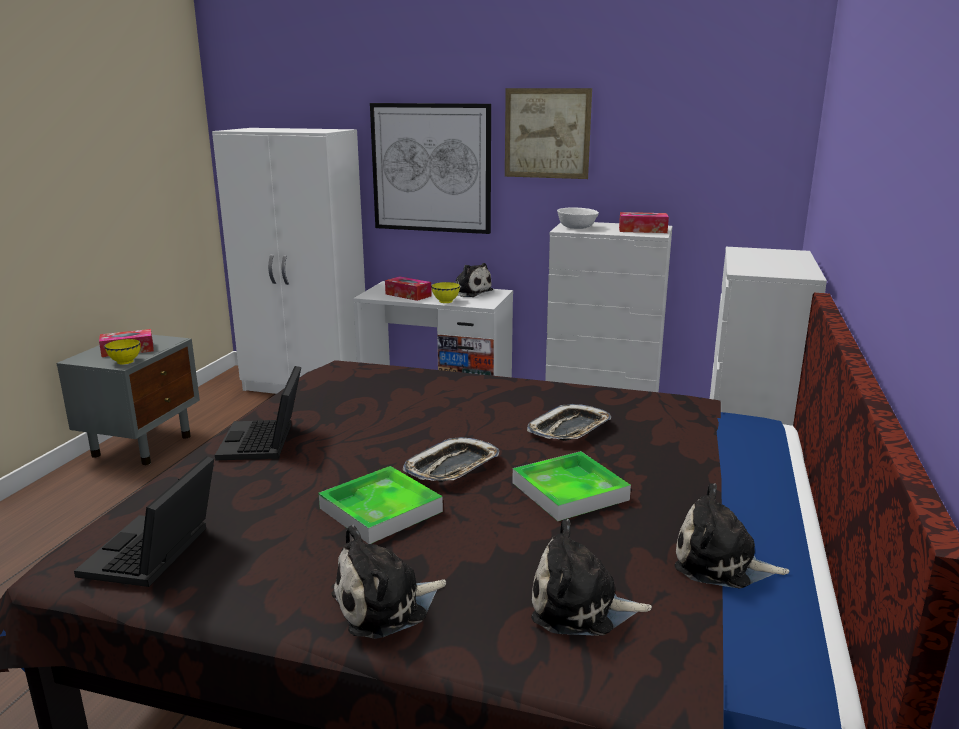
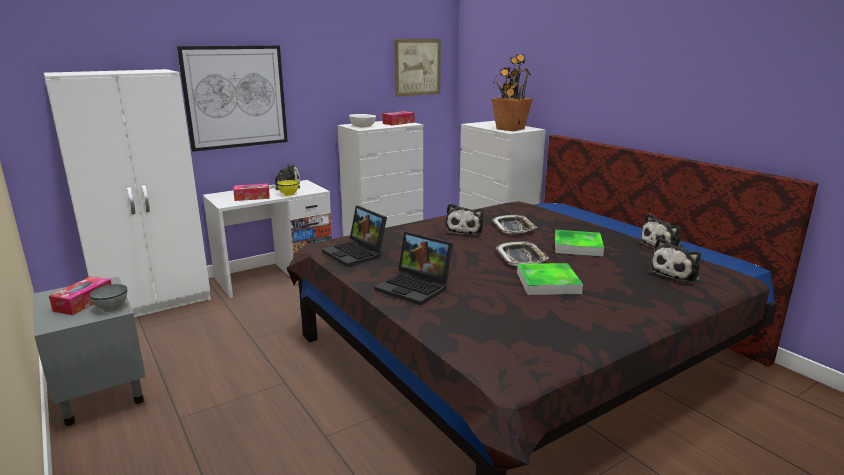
camera: 50 degrees left, 0 degrees up
(125, 362) = (112, 308): yellow bowl -> grey bowl
(154, 554) = (530, 345): laptop -> laptop (356, 254)
(386, 605) = (642, 305): plush toy -> plush toy (465, 230)
(547, 133) = (319, 65): picture -> picture (417, 67)
(762, 267) = (509, 129): none -> potted plant

